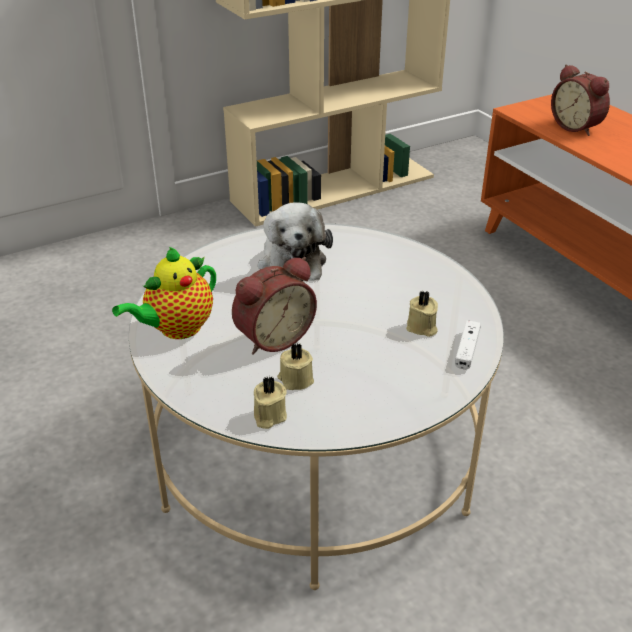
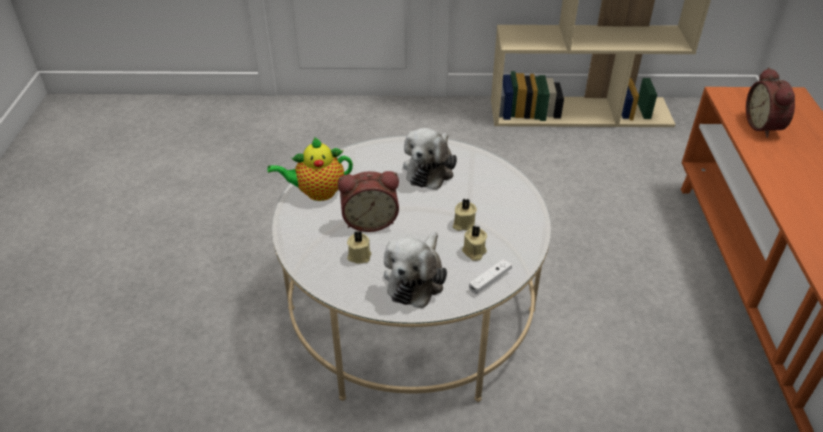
camera: 30 degrees right, 5 degrees up
(268, 416) = (323, 272): beige candle -> beige candle (463, 224)
(386, 379) = (416, 279): none -> plush toy

